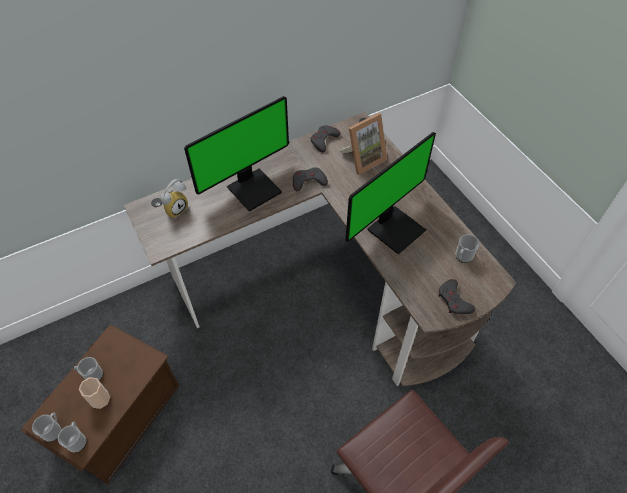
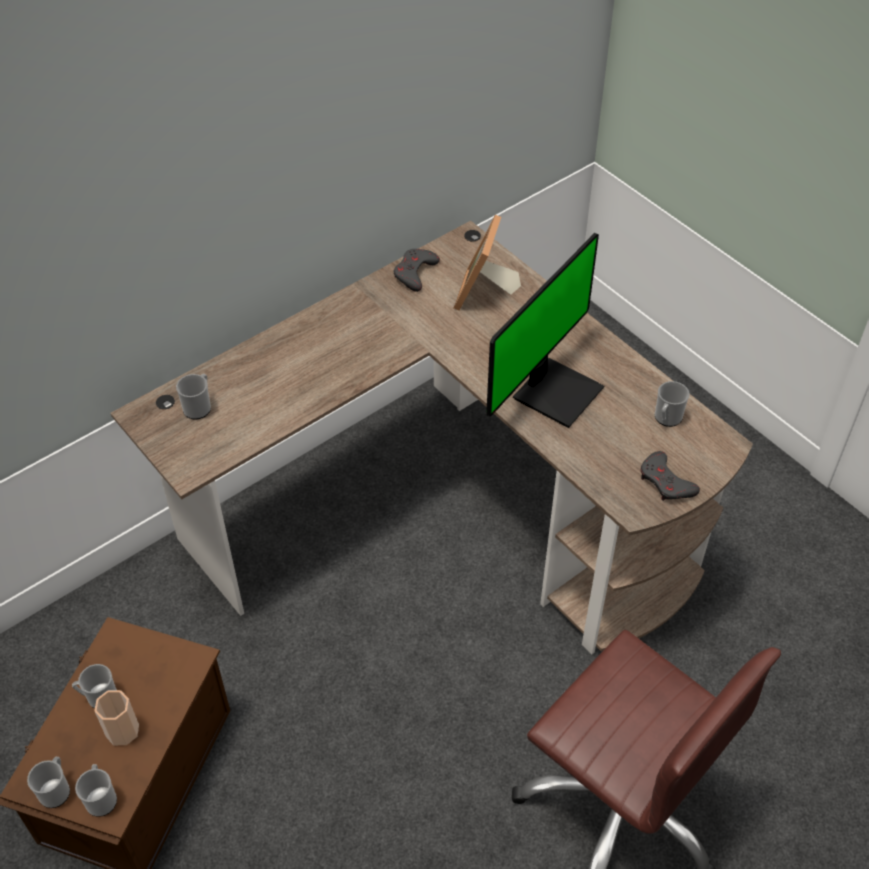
camera: 10 degrees left, 5 degrees down
(175, 208) = (199, 407): alarm clock -> mug
(253, 188) = (318, 360): monitor -> none
(308, 181) = (404, 338): grey game controller -> none
(363, 159) = (484, 294): picture frame -> picture frame turned 150 degrees clockwise

